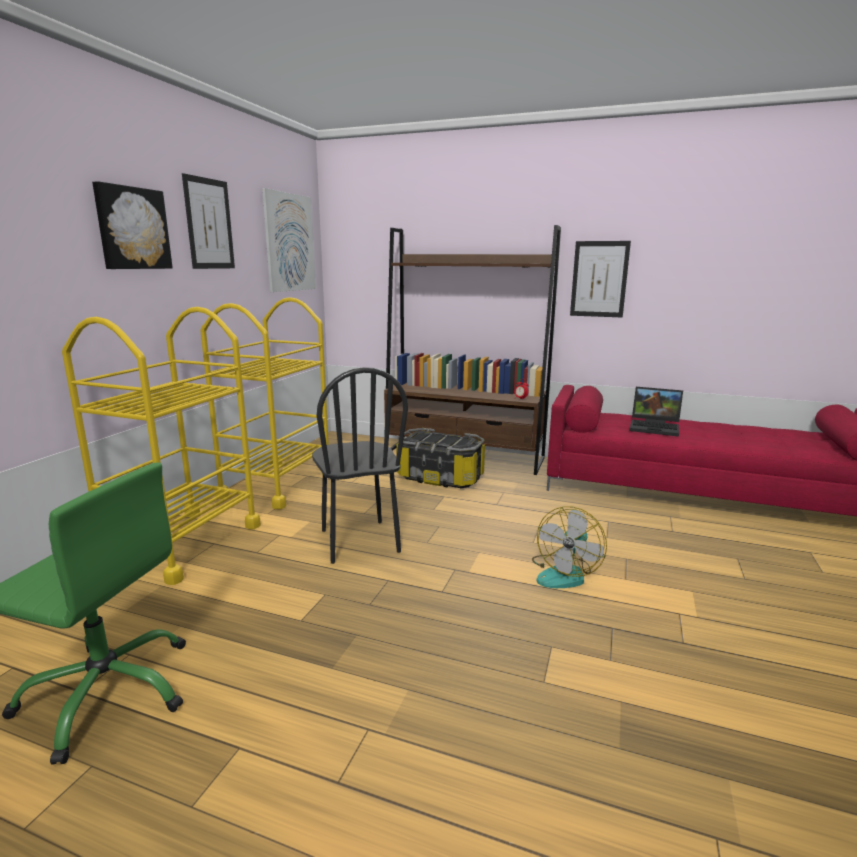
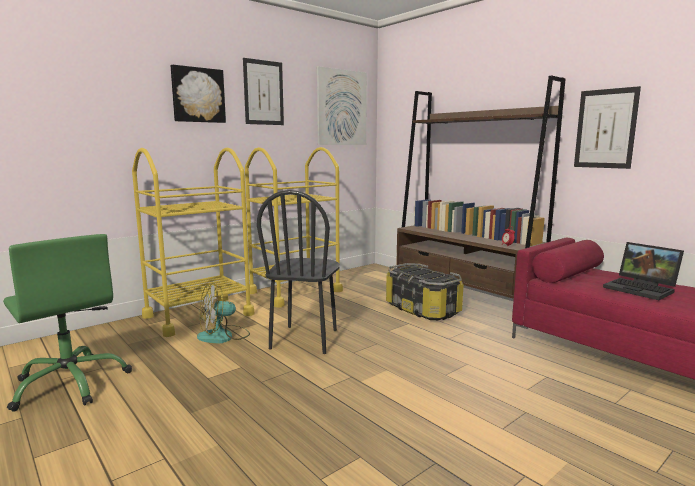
camera: 30 degrees right, 5 degrees down
(564, 573) = (444, 406): fan -> fan (223, 336)

